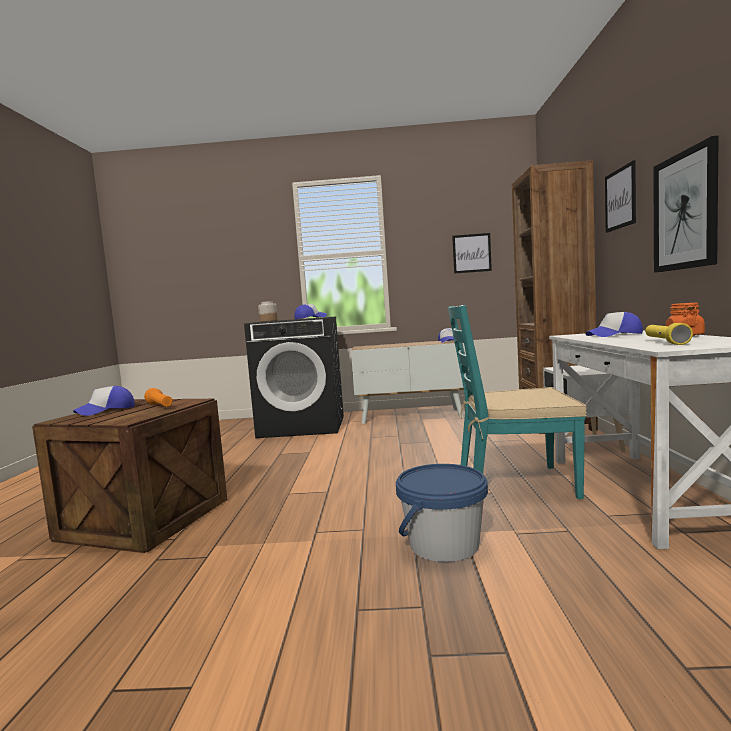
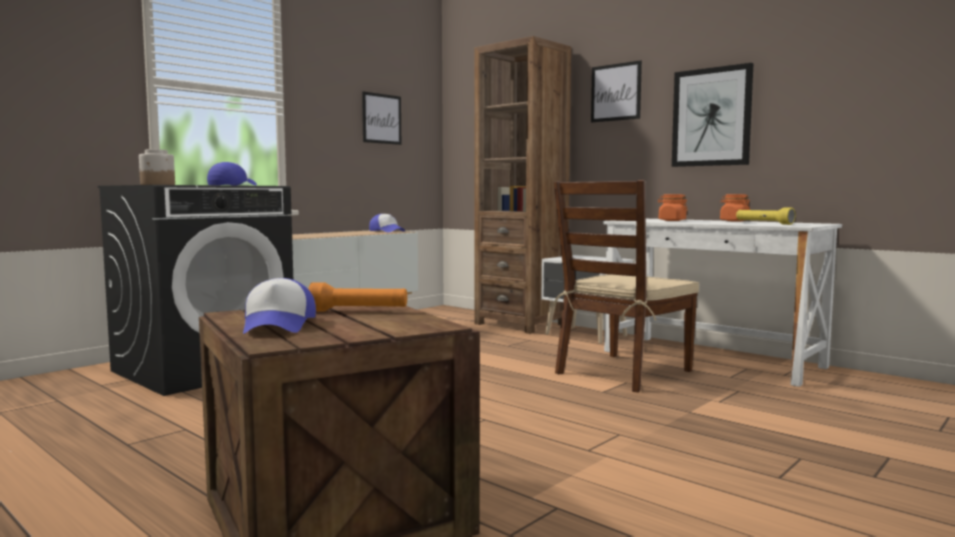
camera: 50 degrees left, 0 degrees up
(444, 545) = (703, 422): blue bucket -> none
(514, 483) = (623, 372): turquoise chair -> brown chair
(614, 335) = (672, 220): cap -> orange jar

